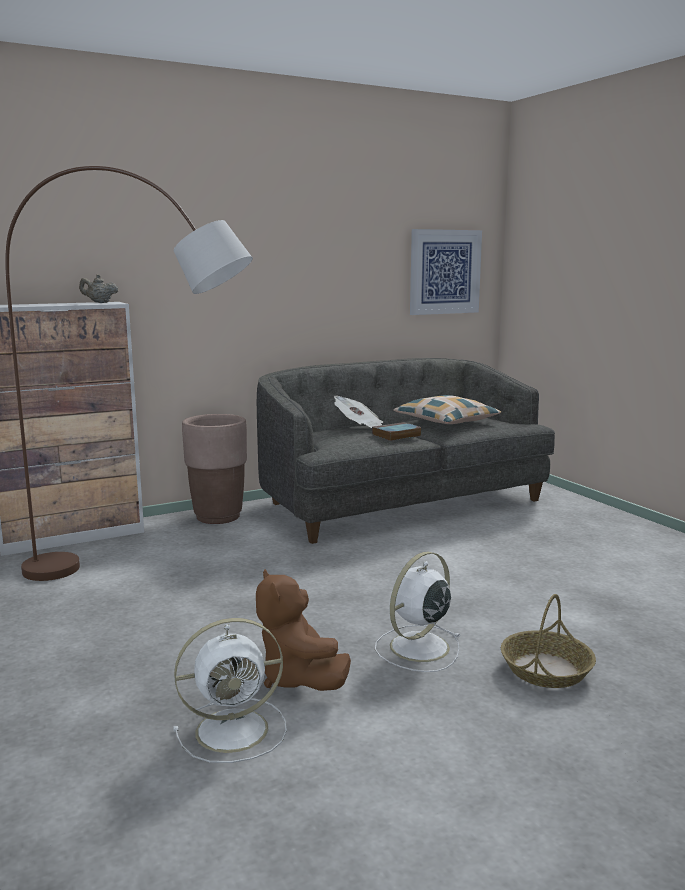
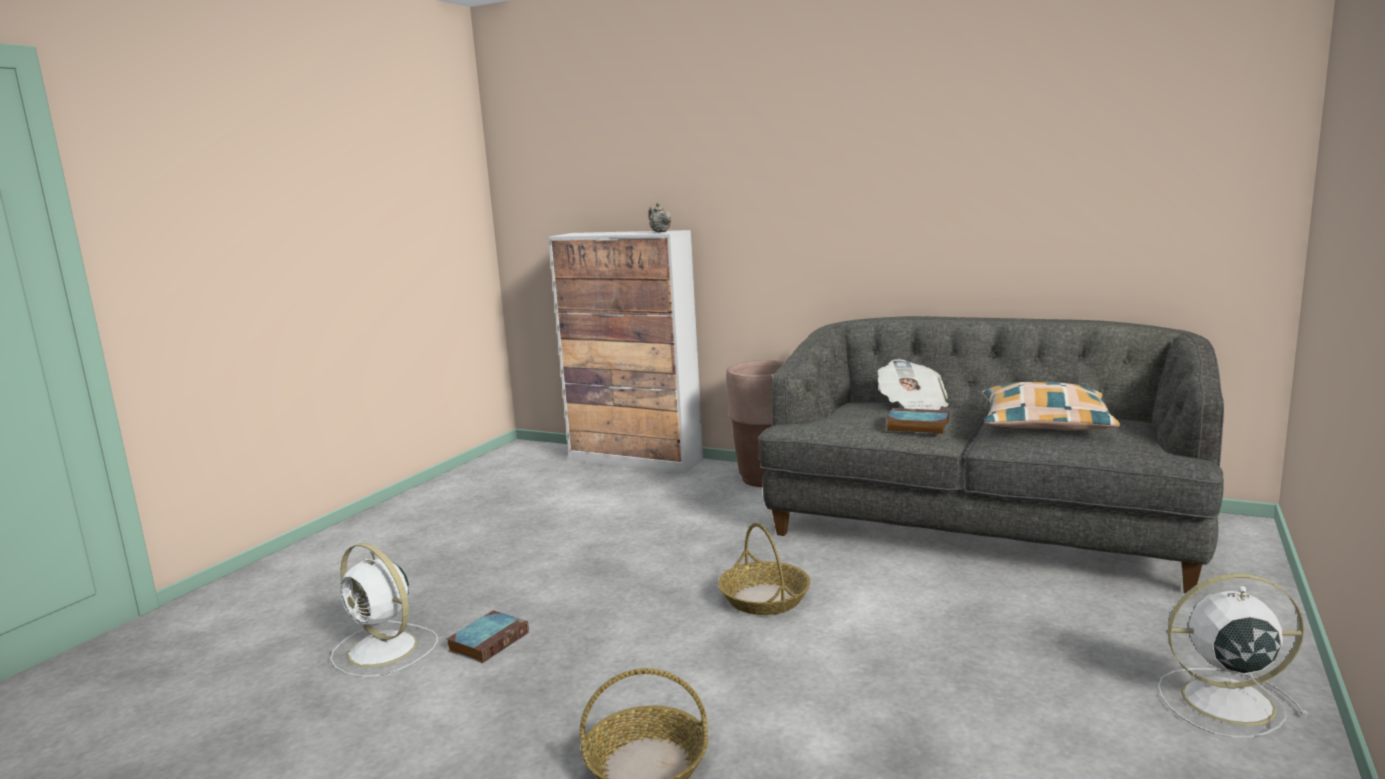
camera: 55 degrees right, 0 degrees up
(146, 578) = (598, 513): brown floor lamp -> none
(298, 678) = (489, 641): brown plush toy -> book
(392, 575) = (764, 598): none -> basket
(417, 648) = (610, 672): white fan -> white fan (1223, 701)
(445, 272) = (1165, 184): picture -> none

